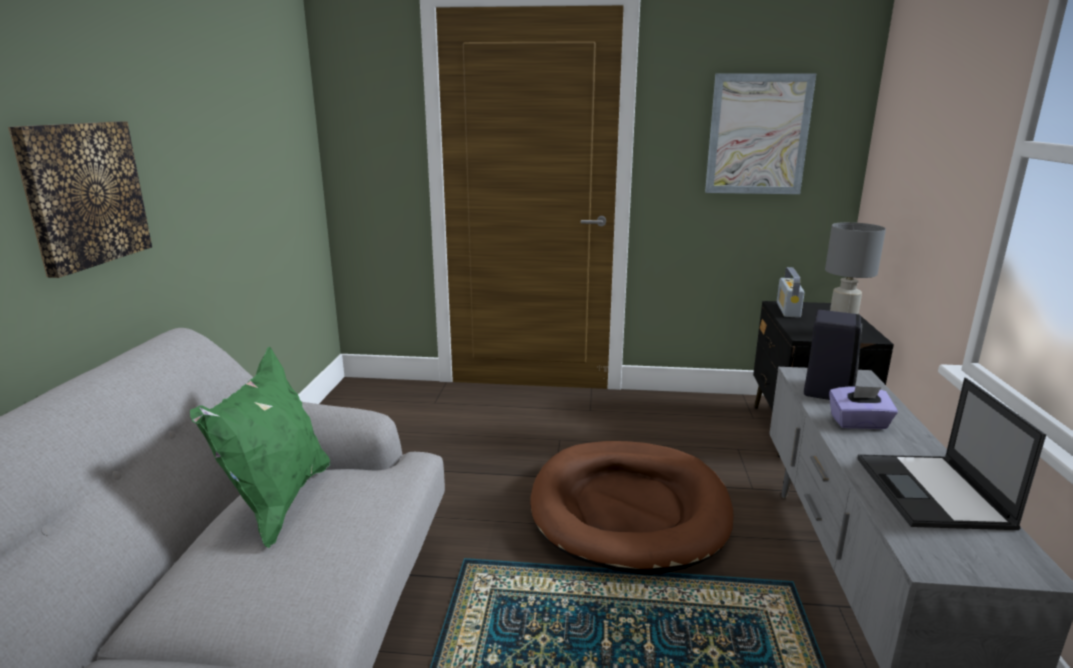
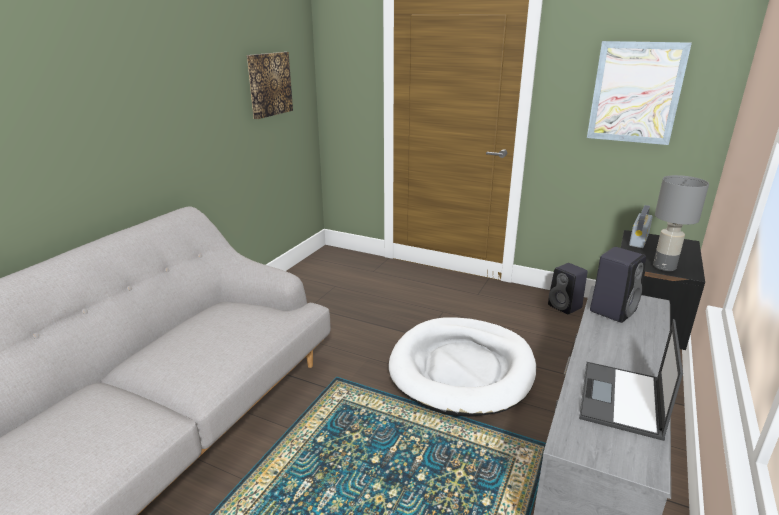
camera: 20 degrees right, 5 degrees up
(83, 194) = (133, 127): picture -> picture (269, 84)
(278, 502) = (215, 319): green pillow -> none
(629, 509) = (462, 369): brown dog bed -> white dog bed
(702, 408) = (565, 307): none -> black speaker
(859, 423) = (614, 339): purple tissue box -> none

